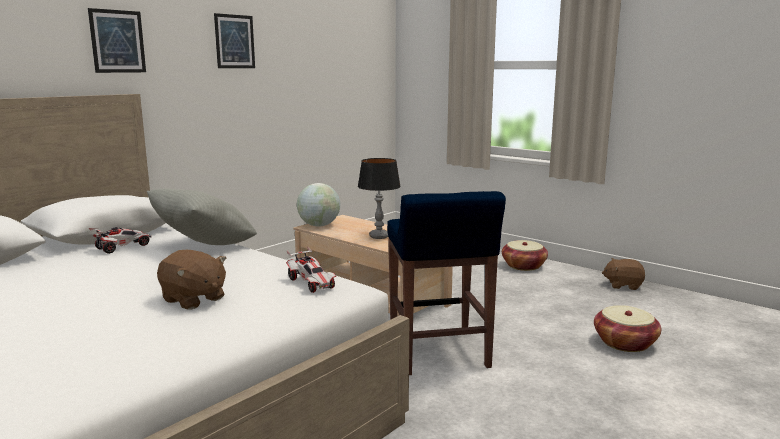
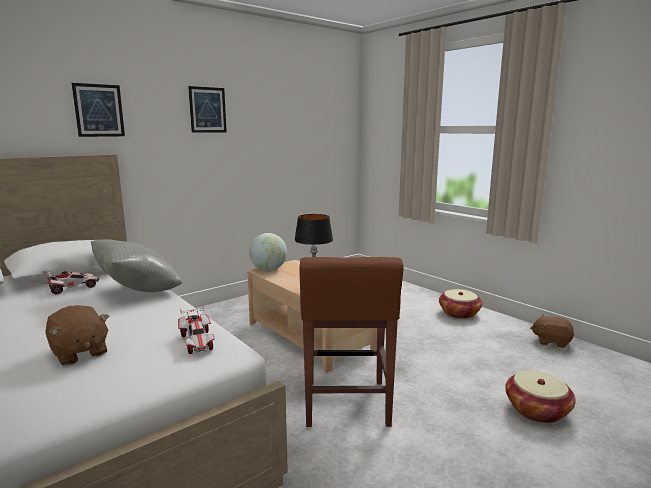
camera: 10 degrees right, 0 degrees up
(438, 353) = (346, 404): blue stool -> brown stool

